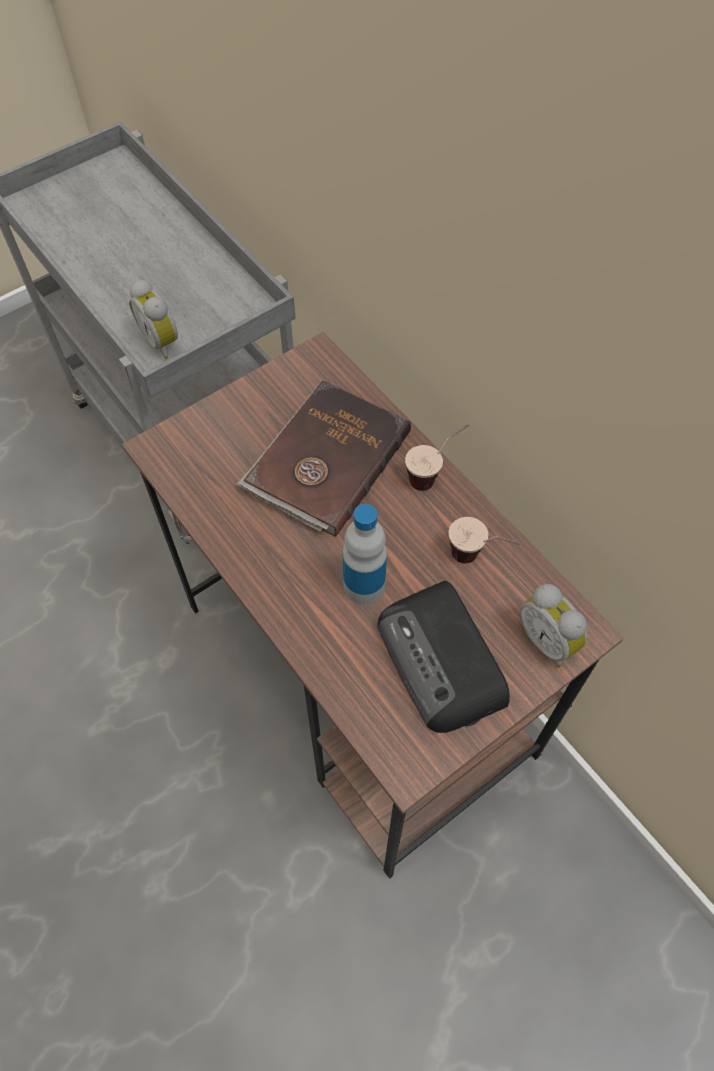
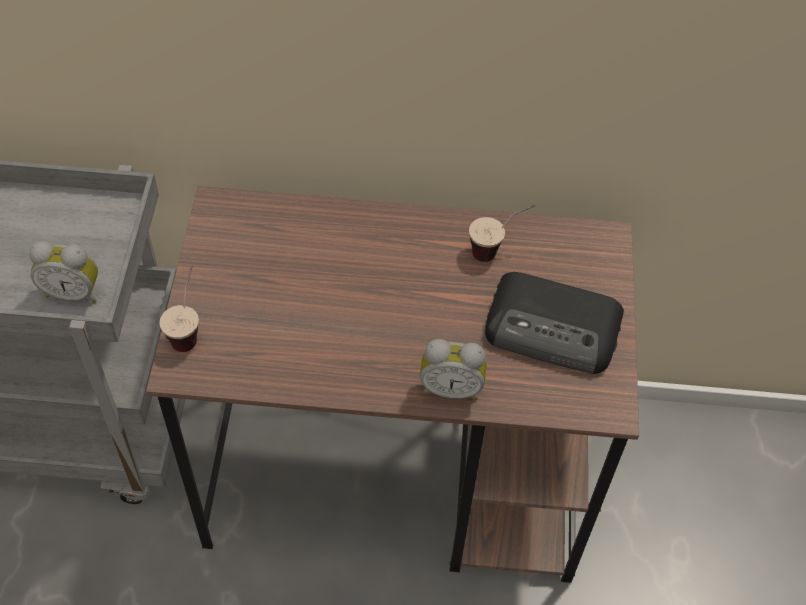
camera: 50 degrees left, 5 degrees down
(325, 461) = (319, 272): brown book -> none
(364, 585) = (449, 328): bottle -> none
(434, 474) = (403, 220): cup -> cup (189, 329)
(548, 640) = (594, 261): alarm clock -> alarm clock (451, 387)

